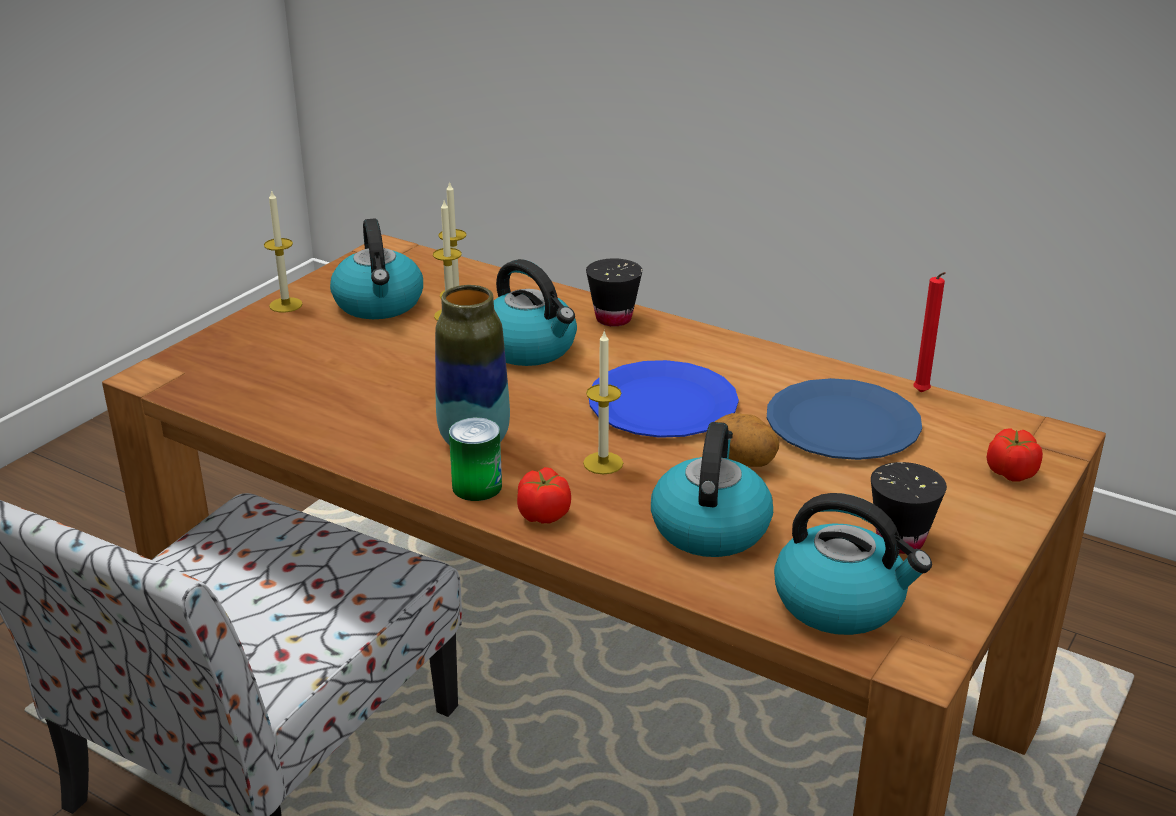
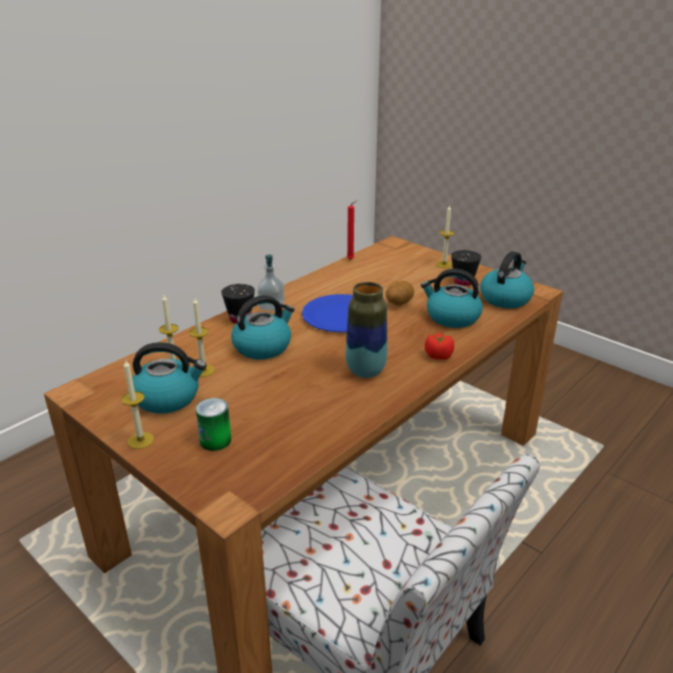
camera: 80 degrees left, 0 degrees up
(477, 486) = (410, 373): can -> can (215, 440)
(603, 463) = (394, 336): candle -> candle (444, 264)
(668, 338) = (271, 306): none -> soap dispenser
(843, 423) = (372, 278): blue plate -> none
(1011, 473) = (417, 255): tomato -> none

